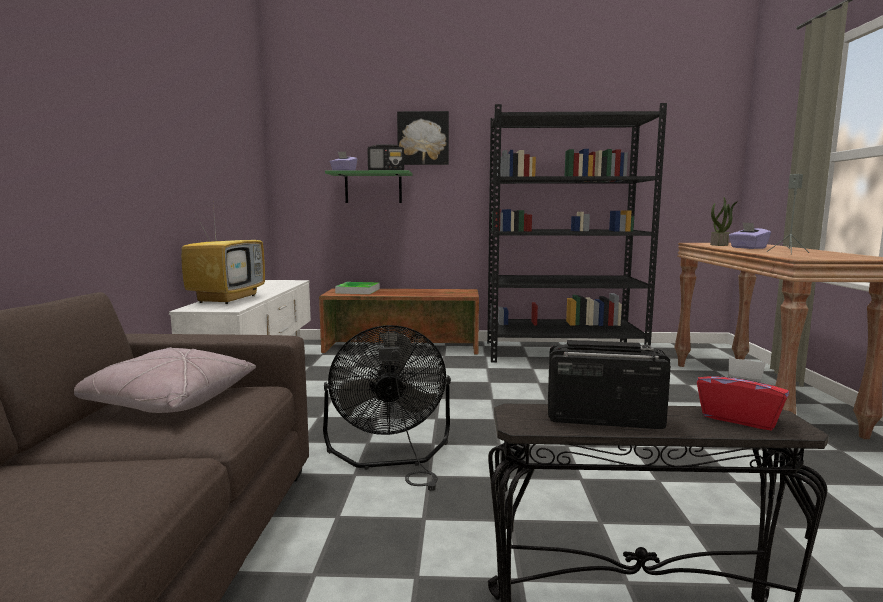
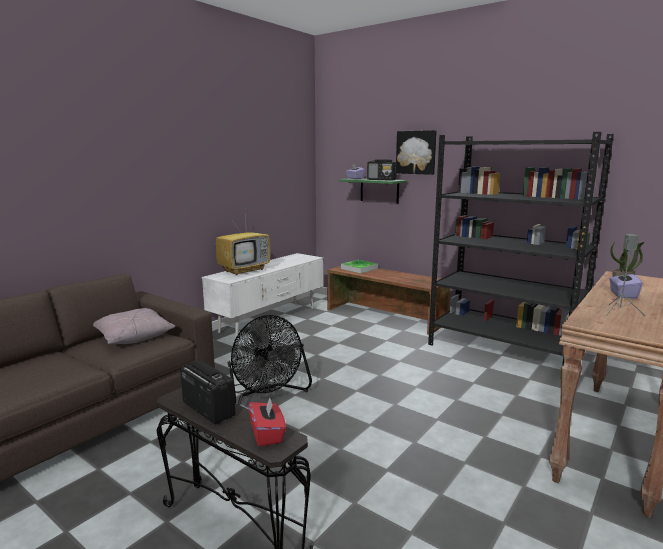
camera: 35 degrees right, 5 degrees up
(395, 458) = (262, 396): black fan -> black fan turned 120 degrees clockwise

